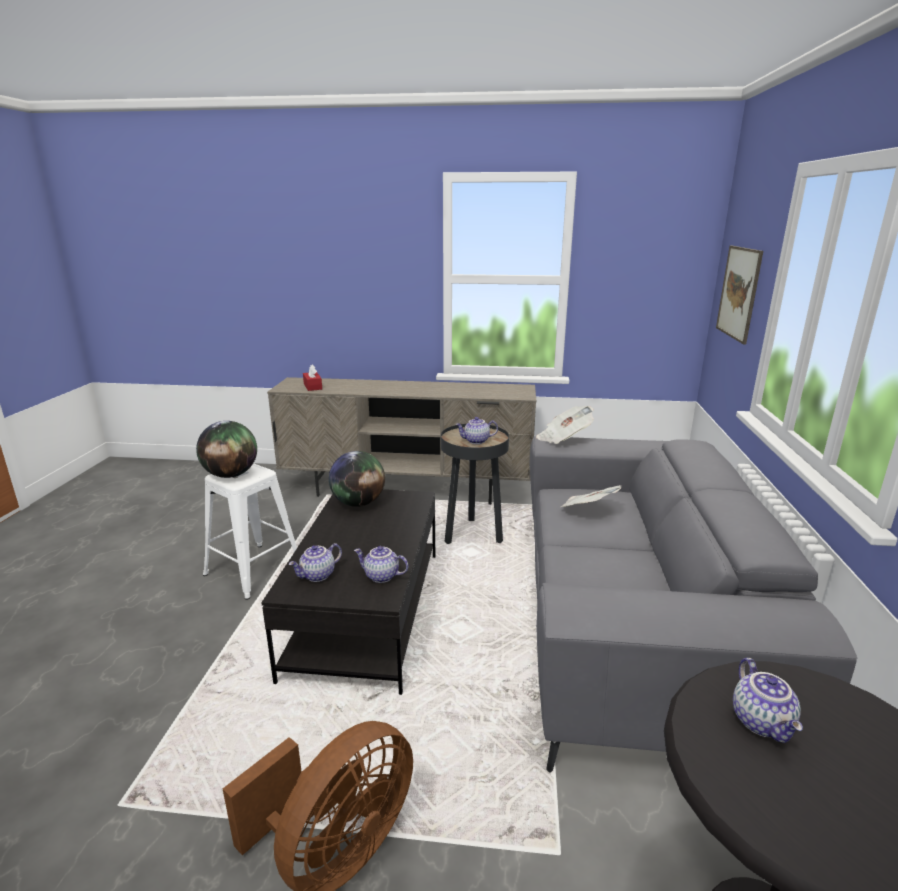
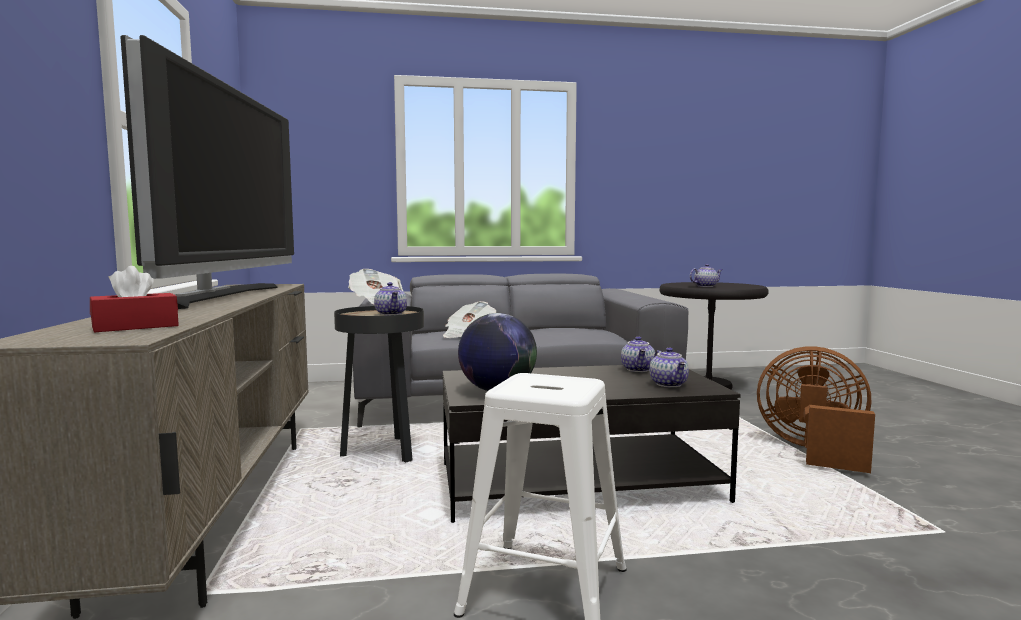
camera: 105 degrees left, 15 degrees down
(231, 475) = (558, 388): globe -> none
(318, 576) = (669, 384): teapot -> teapot turned 45 degrees clockwise
(436, 388) = (219, 296): none -> television
(738, 293) = (321, 172): picture -> none

